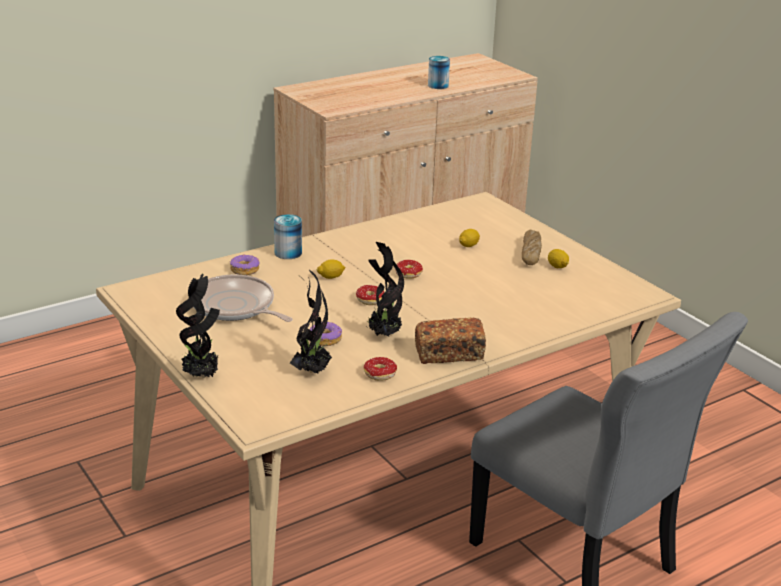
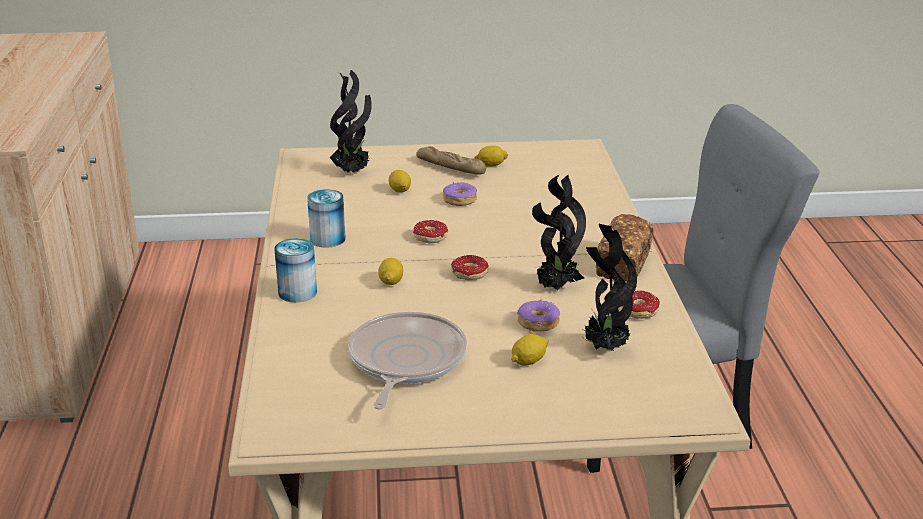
camera: 60 degrees left, 0 degrees up
(202, 376) = (564, 426): potted plant -> potted plant (353, 172)
(235, 307) = (405, 361): frying pan -> frying pan turned 120 degrees clockwise
(244, 270) = (310, 332): donut -> donut (459, 200)
(271, 347) = (528, 361): none -> lemon
(438, 85) = (41, 74): can -> can (327, 239)

